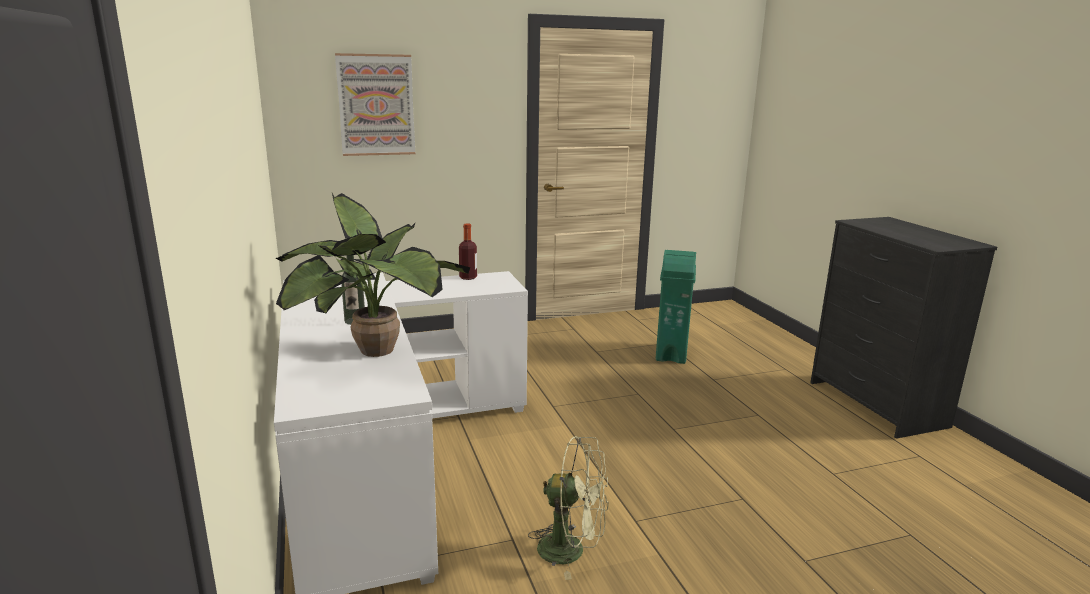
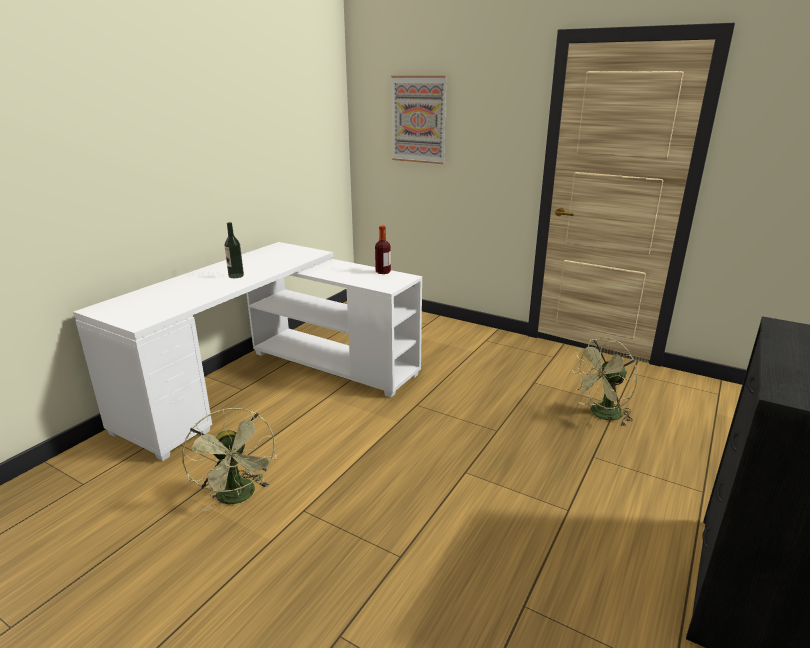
camera: 50 degrees right, 5 degrees up
(375, 353) = (191, 297): potted plant -> none
(671, 353) = (601, 415): green trash can -> green fan

